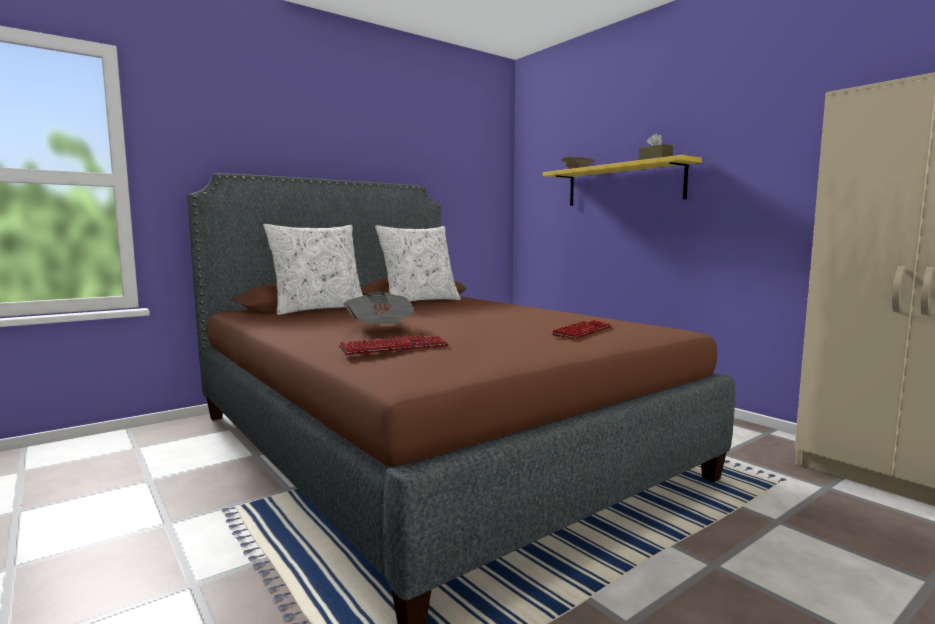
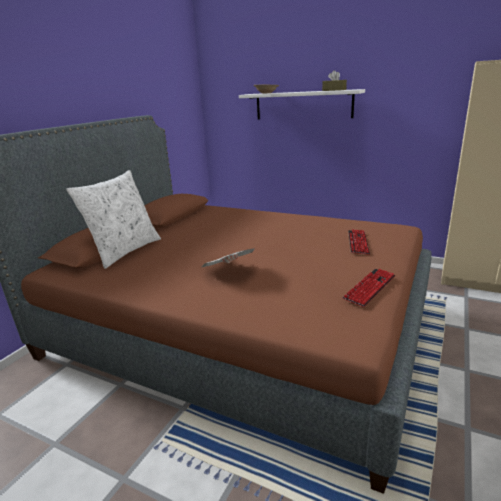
camera: 25 degrees left, 15 degrees up
(394, 348) = (290, 301): keyboard -> keyboard (370, 288)
(419, 301) = (184, 220): white pillow -> none
(623, 184) = (303, 105): yellow shelf -> white shelf

